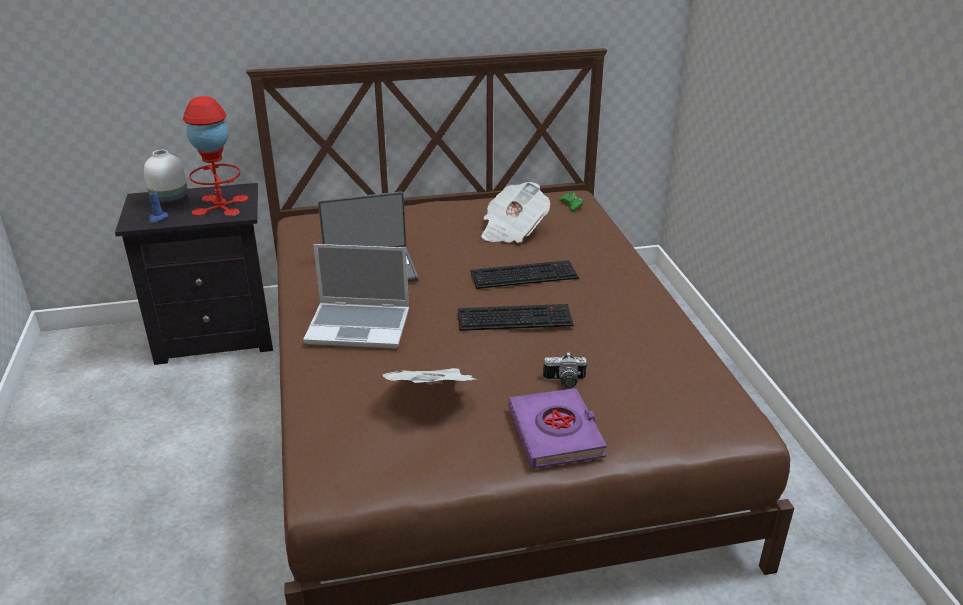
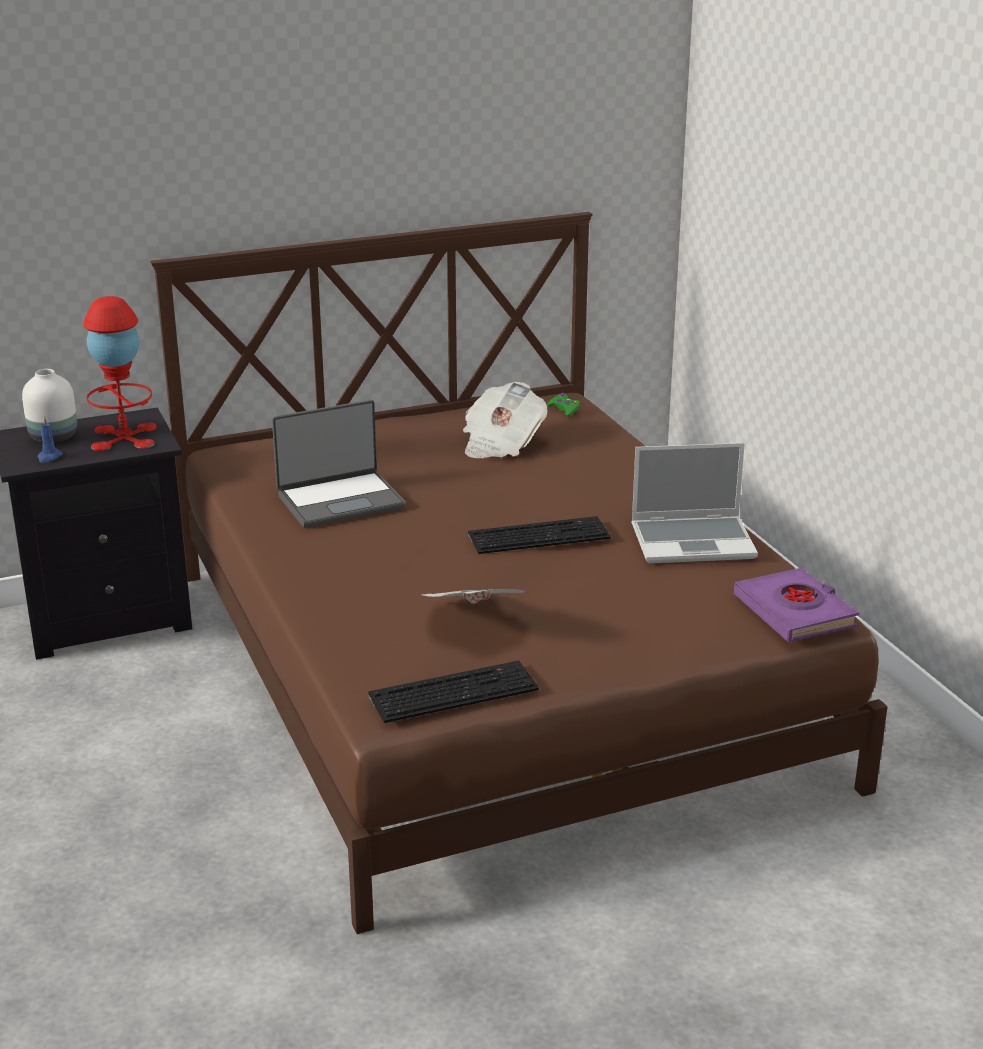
camera: 10 degrees left, 5 degrees down
(360, 326) = (356, 560): laptop -> laptop (694, 541)
(524, 274) = (533, 490): keyboard -> keyboard (454, 691)
(556, 433) = (624, 642): purple book -> purple book (795, 612)
(564, 382) = (618, 594): camera -> none

